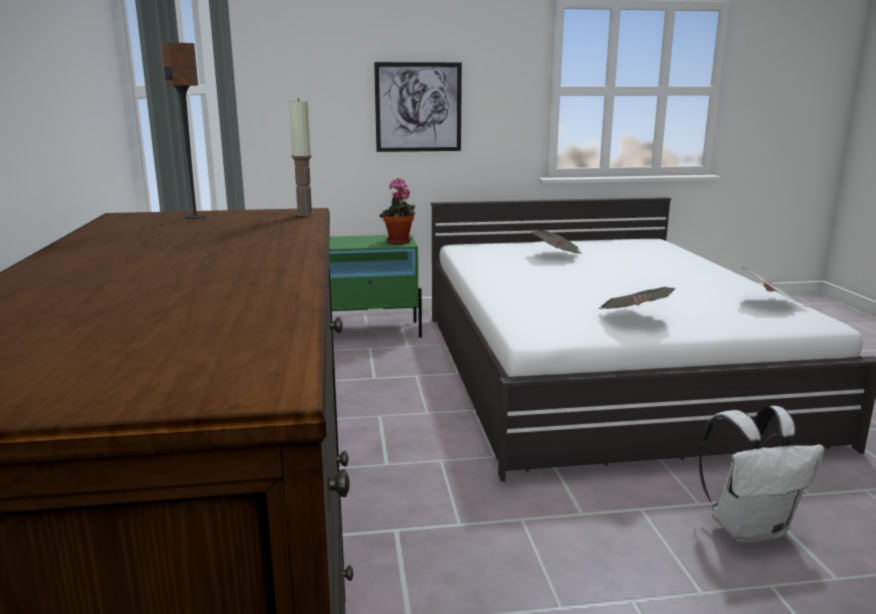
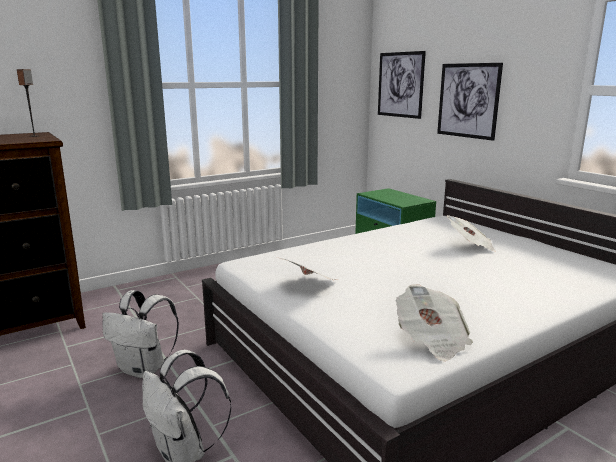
camera: 65 degrees right, 0 degrees up
(297, 90) = (400, 84): none -> picture
(304, 214) = (39, 140): candle -> none
(399, 242) = (404, 202): potted plant -> none
(544, 539) = (144, 369): none -> white backpack

